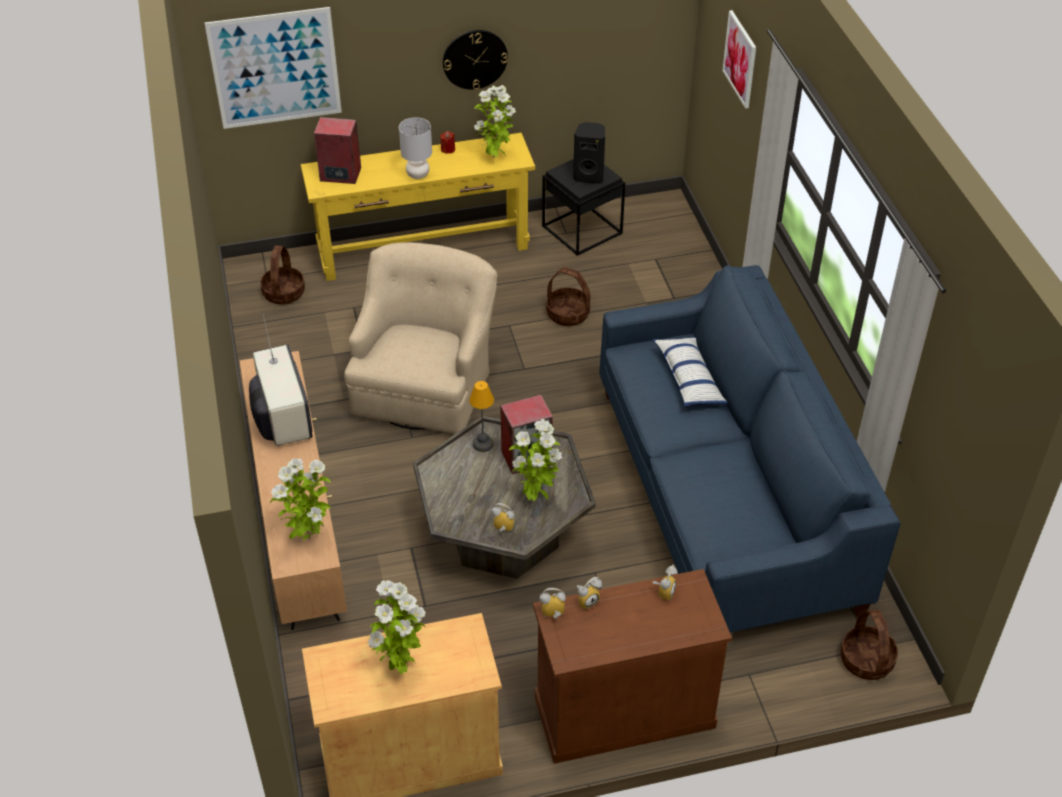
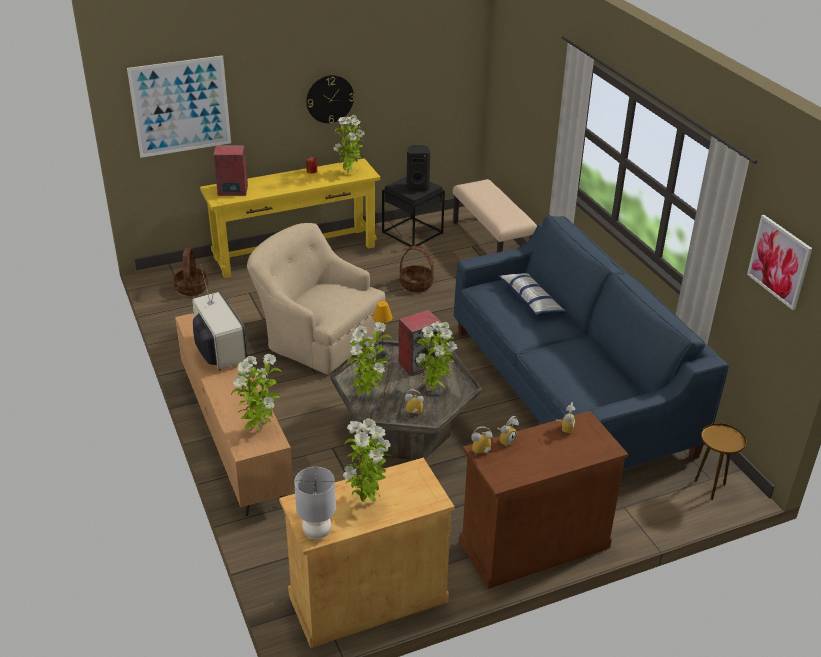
camera: 10 degrees left, 10 degrees down
(418, 175) = (293, 187): grey table lamp -> grey table lamp (317, 533)
(425, 384) = (317, 337): beige armchair -> beige armchair turned 60 degrees counterclockwise
(452, 496) = (367, 395): none -> potted plant
(684, 255) = (492, 242): none -> beige bench
(740, 59) = (531, 78): picture -> picture (779, 261)
(867, 660) = (710, 488): basket -> brown side table

